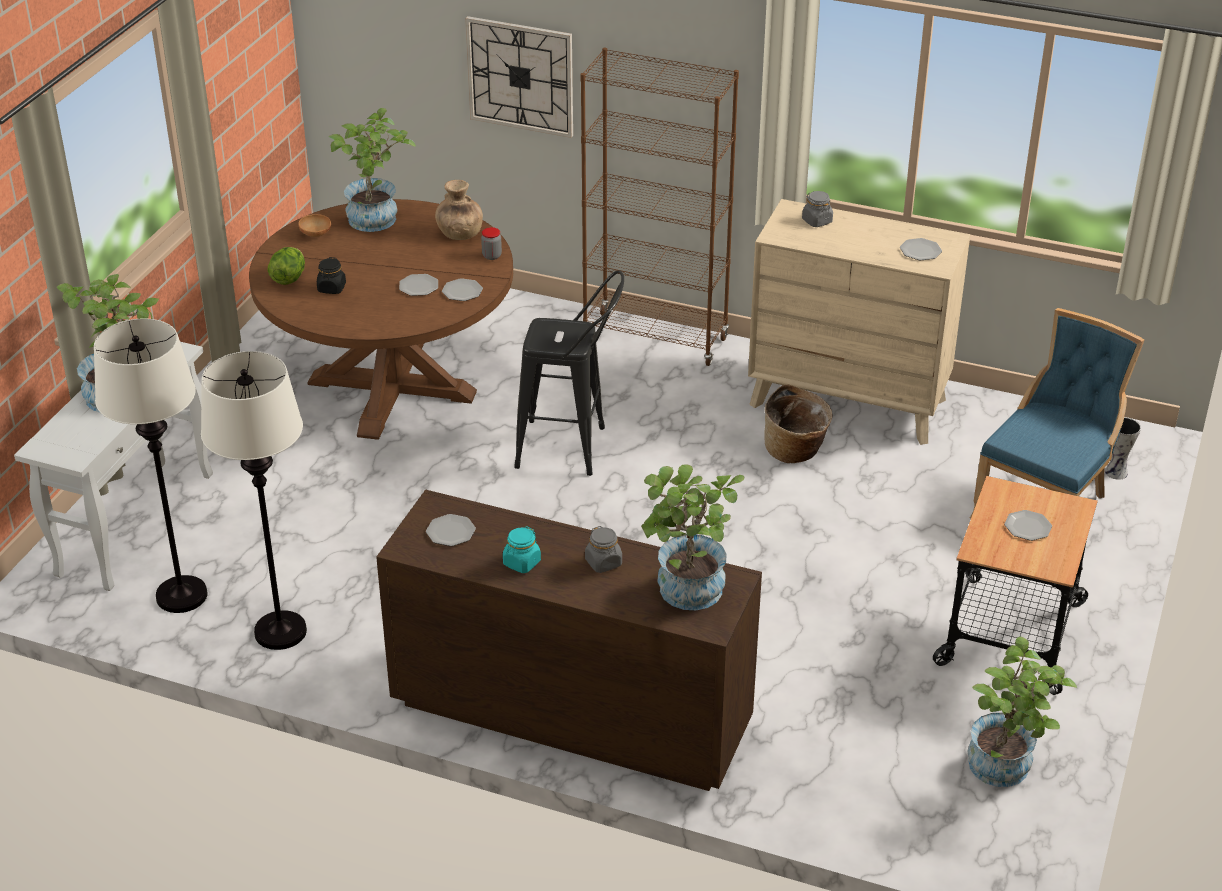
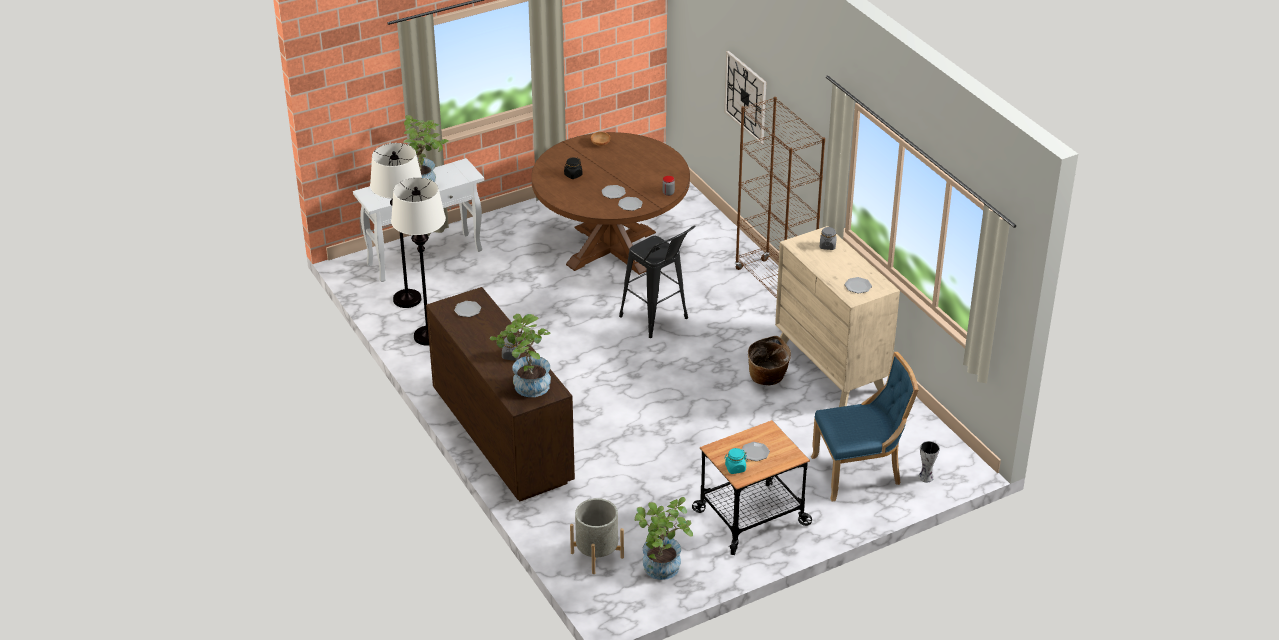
camera: 40 degrees right, 0 degrees up
(288, 278) = (560, 161): lettuce -> none
(376, 223) = (636, 150): potted plant -> none
(459, 234) = (668, 174): brown vase -> none
(521, 563) = (478, 338): turquoise jar -> turquoise jar (735, 468)
(903, 801) = (597, 555): none -> grey planter

